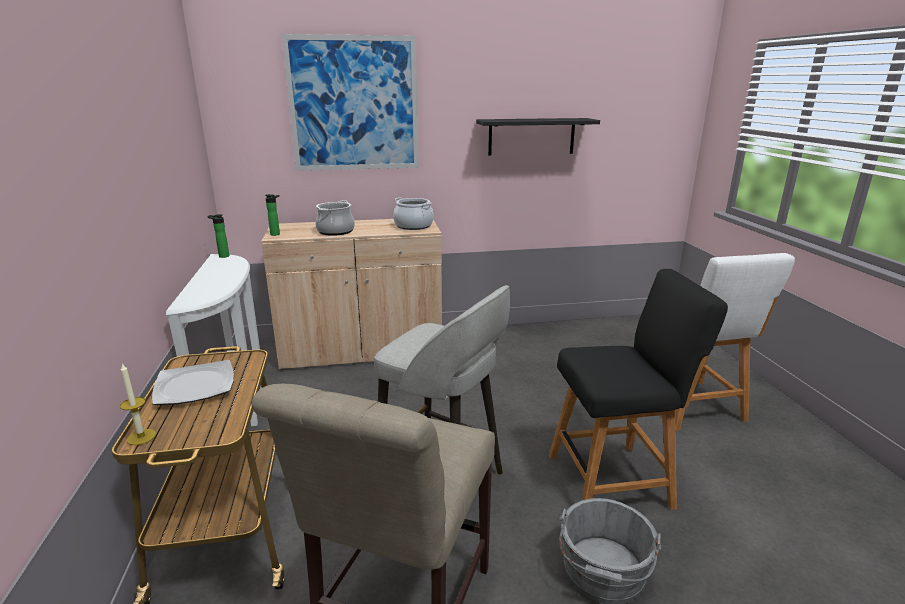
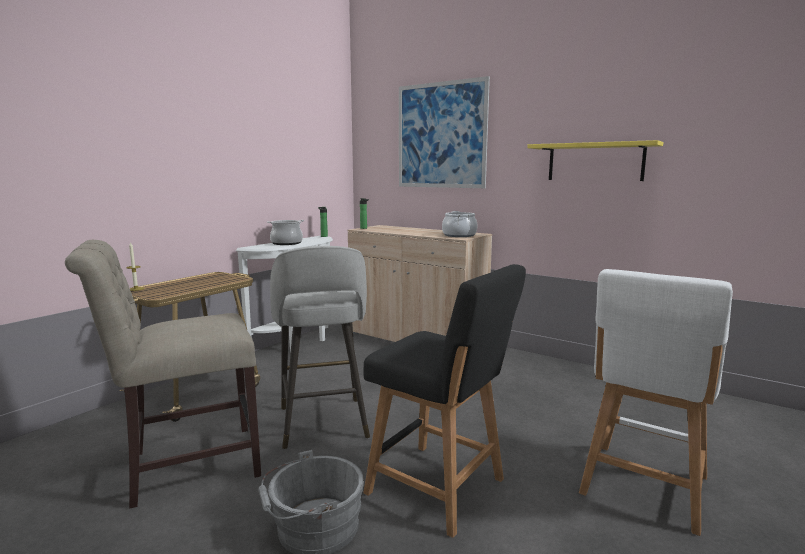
camera: 45 degrees right, 10 degrees down
(196, 385) = (195, 281): plate -> none
(335, 231) = (400, 231): cooking pot -> cooking pot (286, 243)
(531, 136) = (595, 162): black shelf -> yellow shelf

